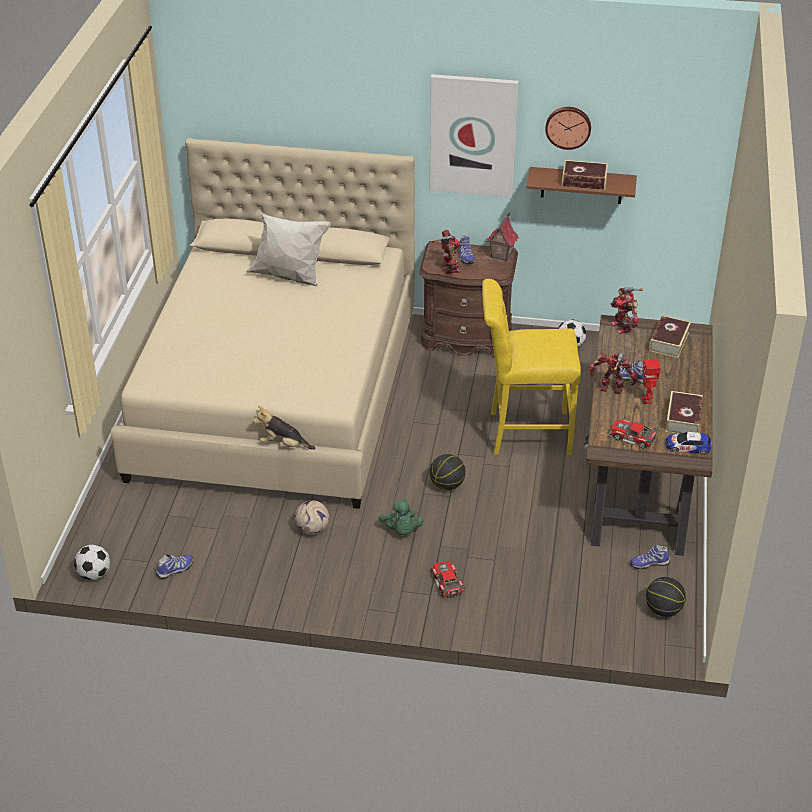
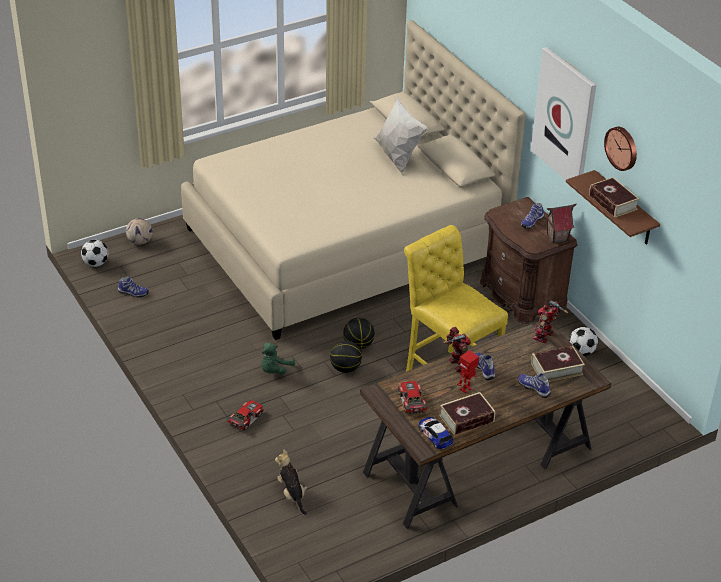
camera: 50 degrees right, 0 degrees up
(283, 445) = (247, 256): plush toy -> plush toy (292, 494)
(313, 529) = (232, 330): football -> football (140, 242)
(448, 268) = (506, 221): toy robot -> none
(649, 563) = (377, 513): shoe -> shoe (534, 388)
(663, 610) = (334, 545): basketball -> basketball (358, 345)

